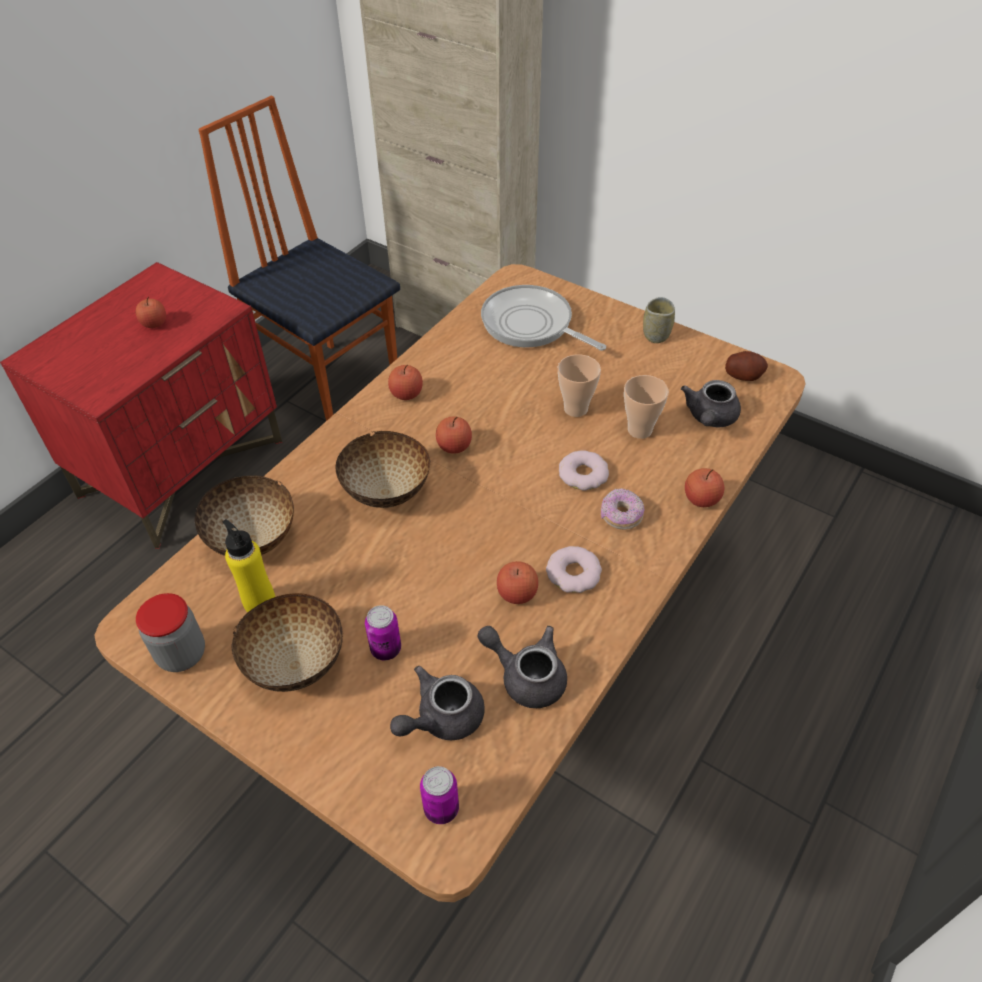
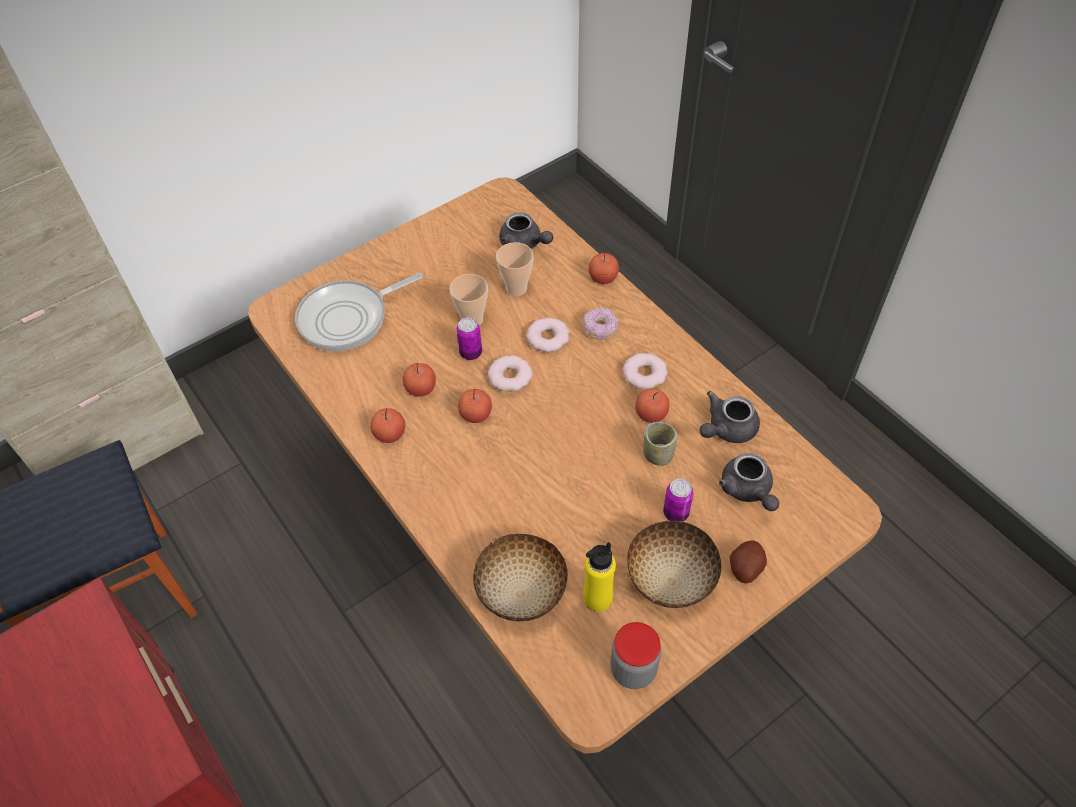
camera: 70 degrees left, 5 degrees up
(154, 323) = (62, 689): apple -> apple (421, 388)
(388, 492) = (508, 476): bowl -> none
(441, 809) = (820, 508): can -> can (471, 353)
(515, 459) = (510, 377): none -> donut
(656, 335) = (412, 241): cup -> cup (658, 455)
(743, 376) = (488, 208): potato -> potato (745, 568)

